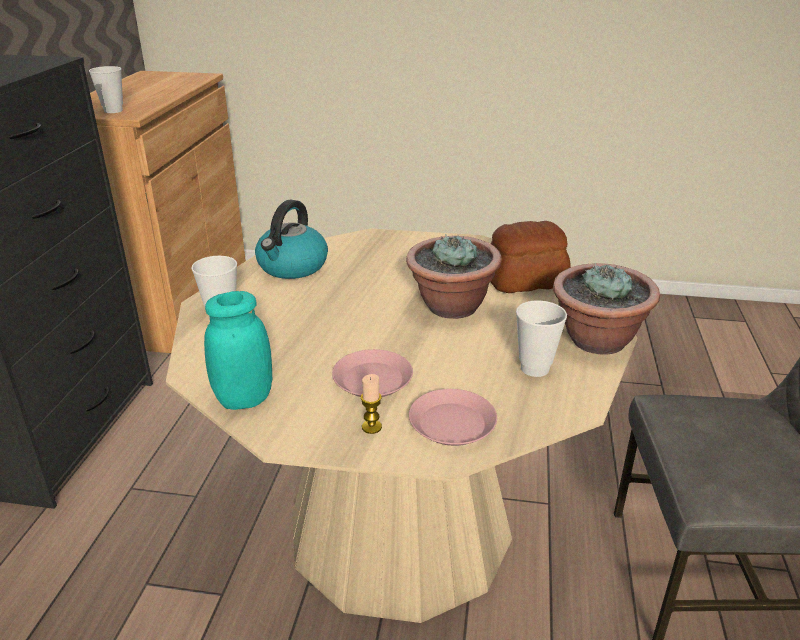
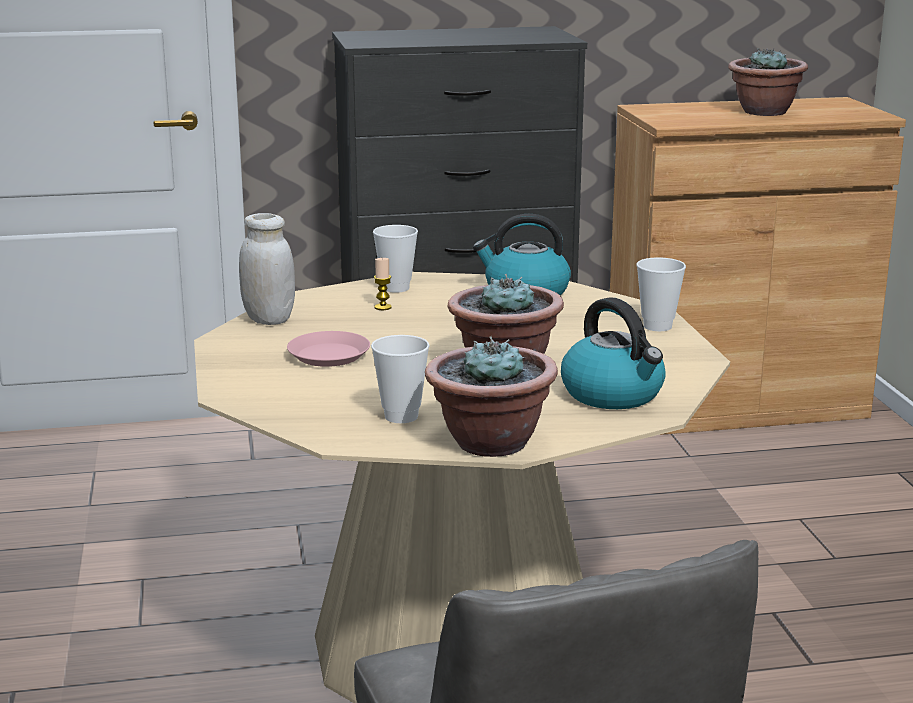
camera: 70 degrees right, 10 degrees down
(113, 111) = (672, 117): cup -> cup (657, 326)
(146, 91) = (764, 112): none -> potted plant
(244, 399) = (269, 319): turquoise jar -> white jar
(371, 427) = (254, 365): candle -> candle (383, 307)
(452, 423) = (277, 392): pink plate -> none
(524, 280) = (614, 394): bread -> kettle

